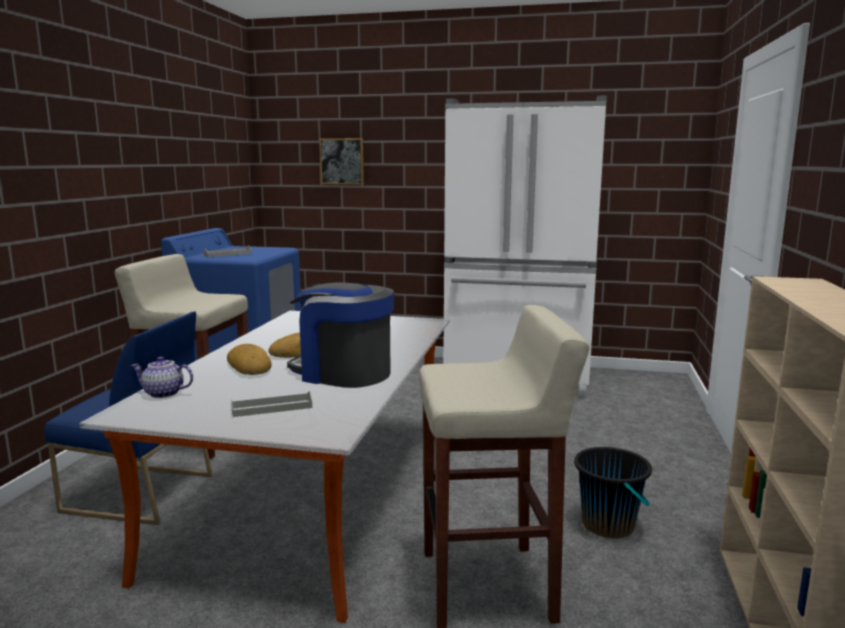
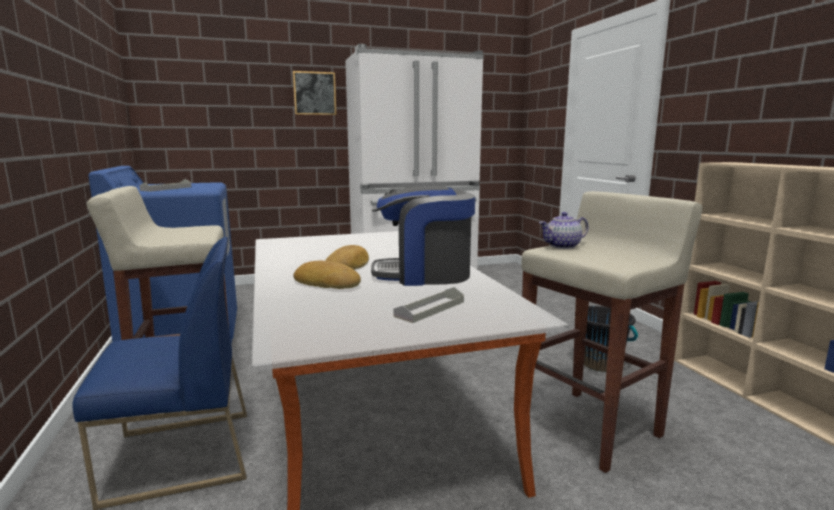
camera: 30 degrees left, 0 degrees up
(163, 394) = (291, 319): teapot -> teapot (563, 246)
(342, 161) = (231, 103): picture -> picture (314, 93)

